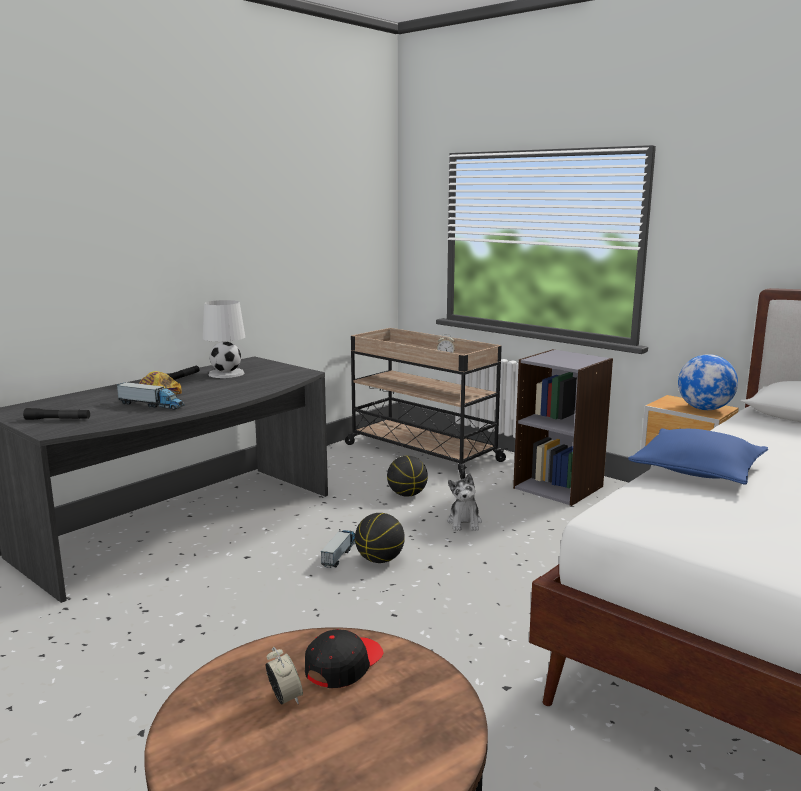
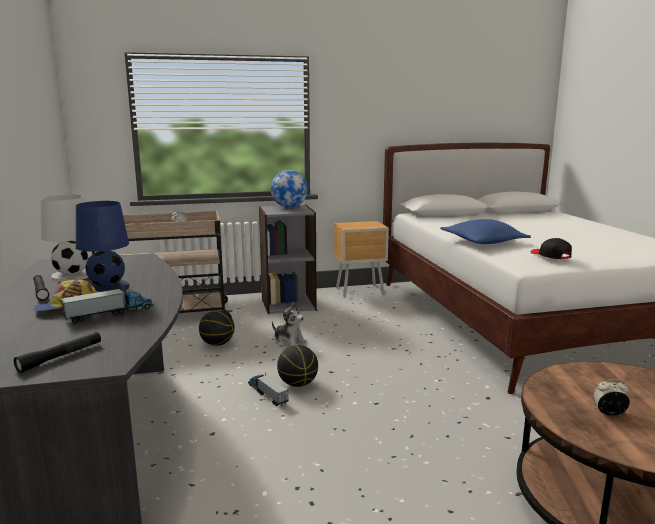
camera: 55 degrees left, 0 degrees up
(209, 388) = (106, 288): none -> blue table lamp
(343, 665) = (577, 387): black cap -> black cap (550, 255)
(704, 409) = (369, 224): globe -> globe (289, 207)

